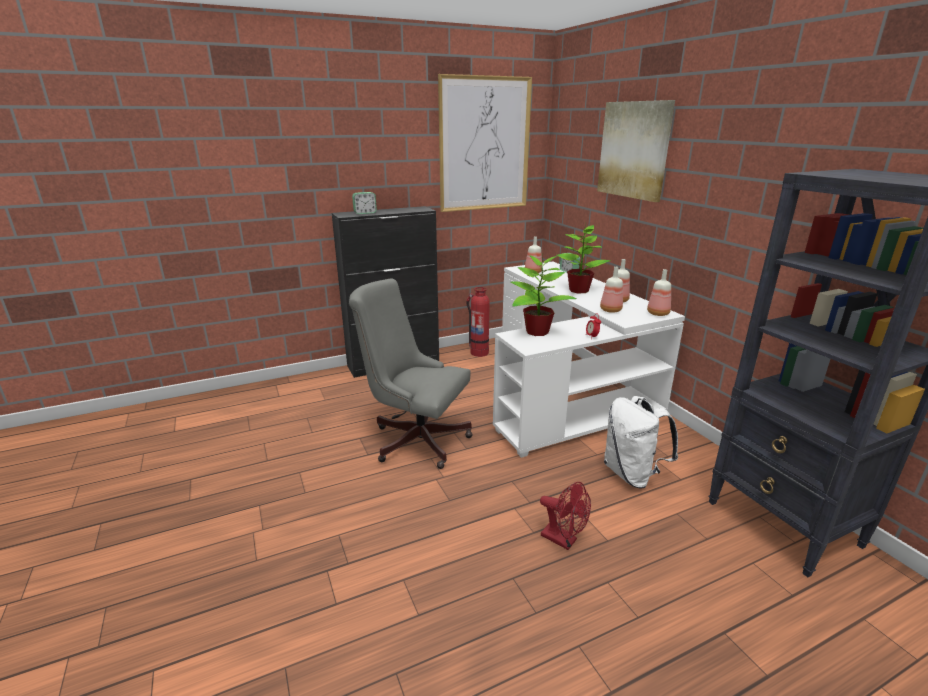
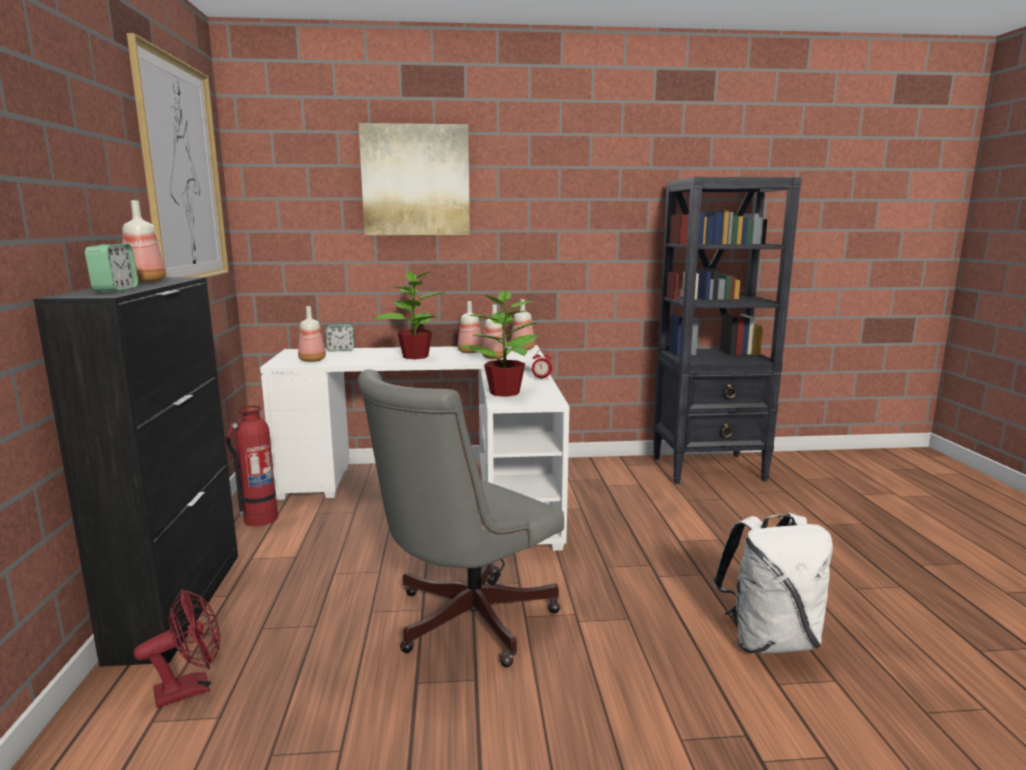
camera: 70 degrees left, 10 degrees down
(401, 209) = (144, 281): none -> bottle
(563, 540) = (716, 560): red fan -> red fan (191, 688)
(632, 474) = (623, 501): white backpack -> white backpack (769, 640)

